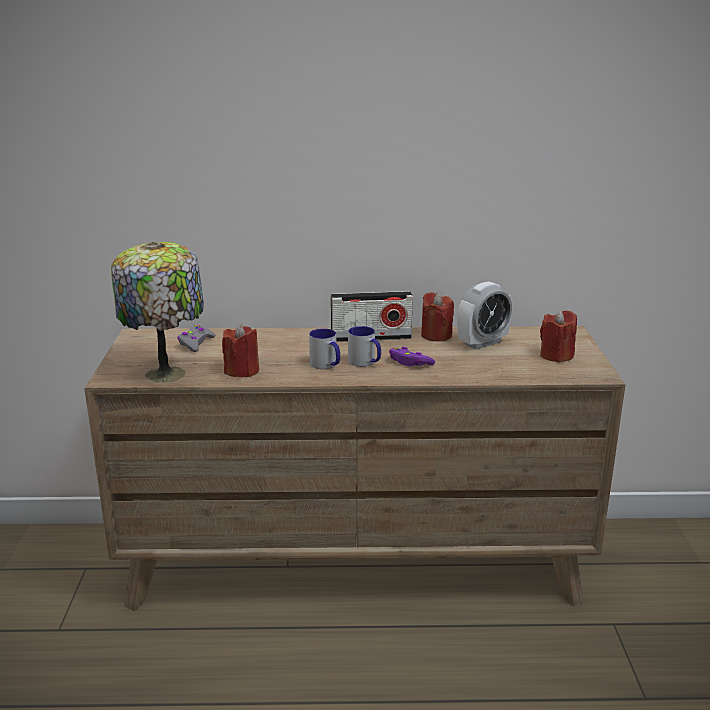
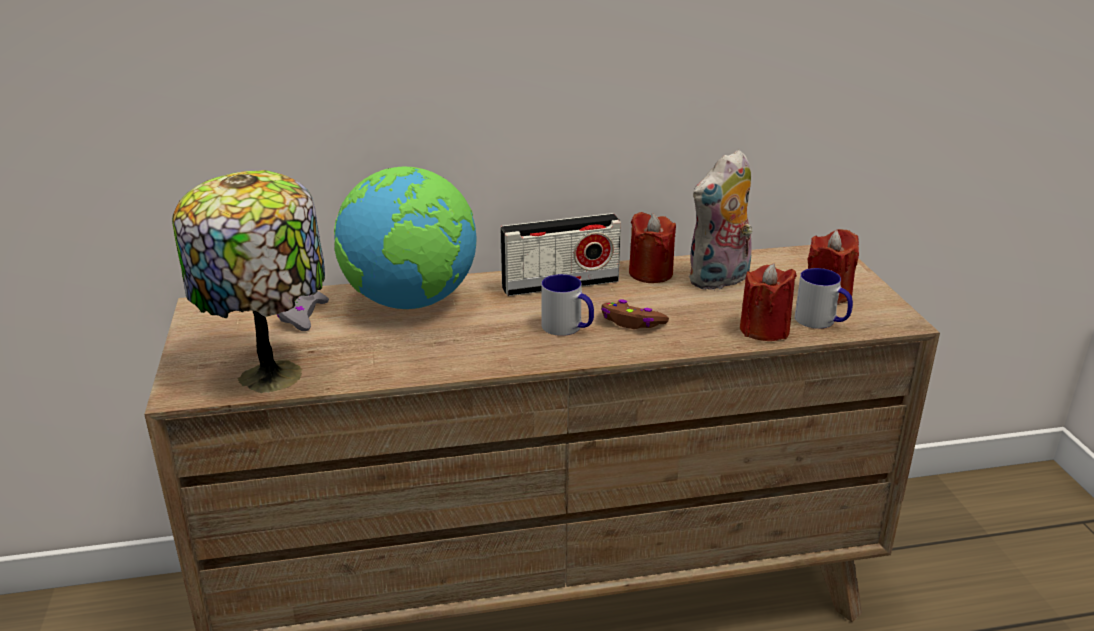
camera: 10 degrees left, 5 degrees up
(242, 371) = (389, 359): red candle -> red candle (764, 330)
(268, 341) = (412, 302): none -> globe
(326, 365) = (513, 338): mug -> mug (821, 321)
(410, 363) = (632, 322): purple game controller -> brown game controller
(482, 343) = (719, 280): alarm clock -> plush toy

